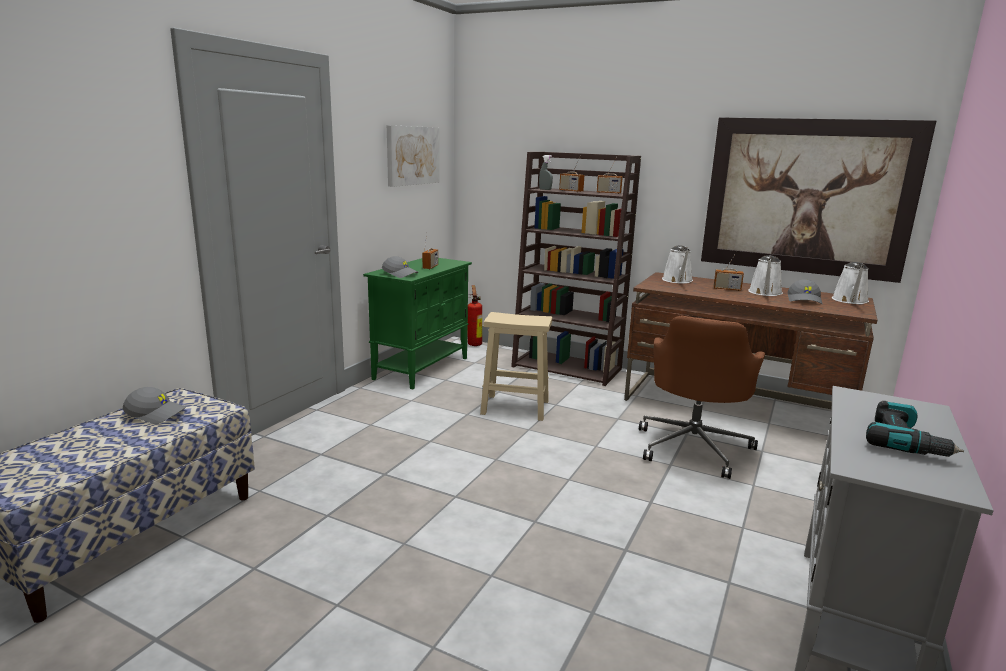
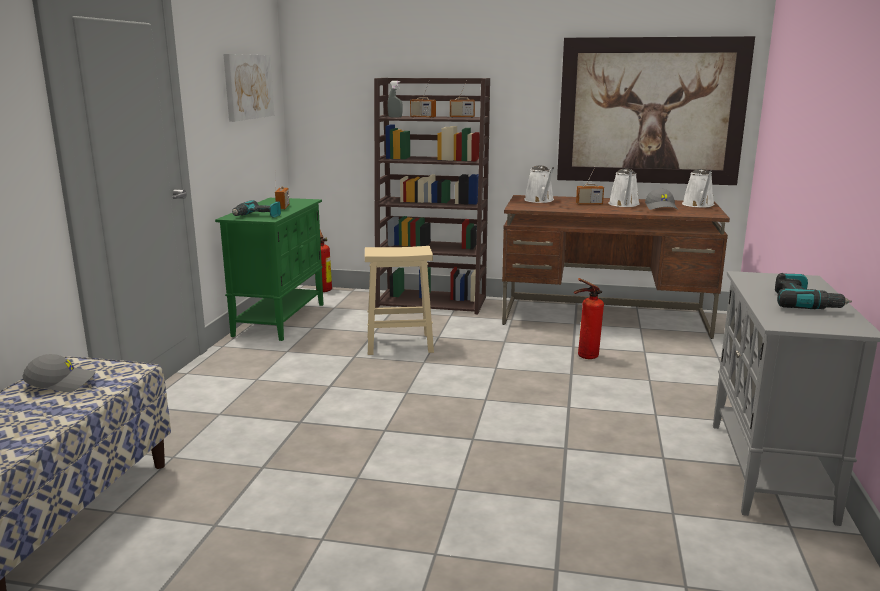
camera: 15 degrees left, 0 degrees up
(400, 274) = (257, 216): grey cap -> power drill
(693, 447) = (584, 356): brown office chair -> fire extinguisher

